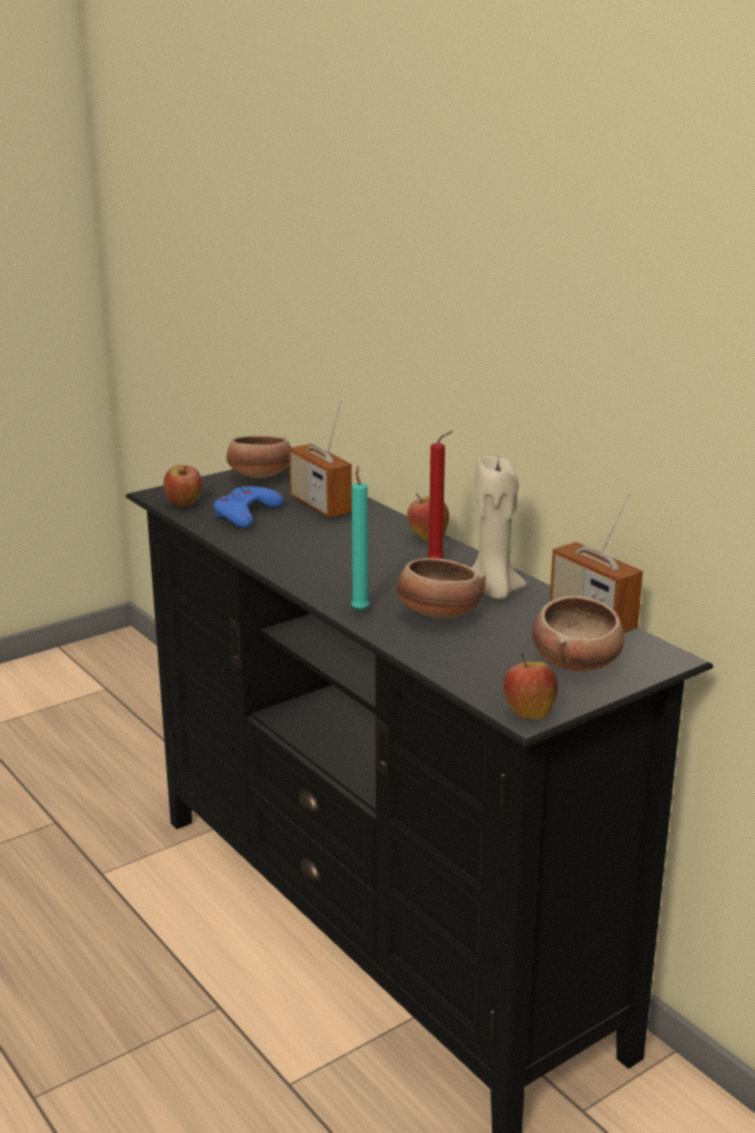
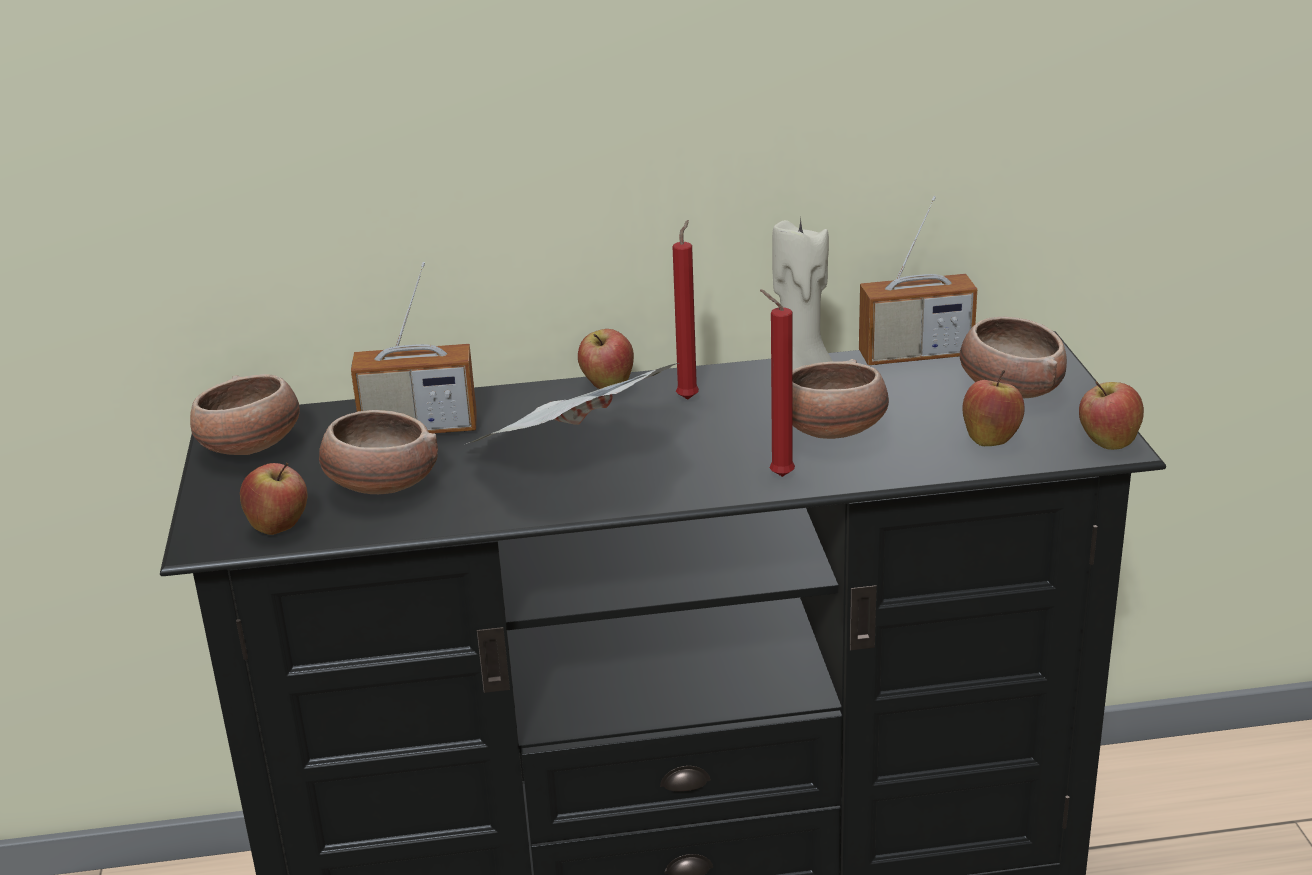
camera: 60 degrees left, 5 degrees up
(246, 513) = (380, 486): blue game controller -> bowl
(325, 549) = (572, 457): none -> newspaper
(360, 609) = (778, 475): turquoise candle -> red candle
(487, 668) = (991, 439): none -> apple

